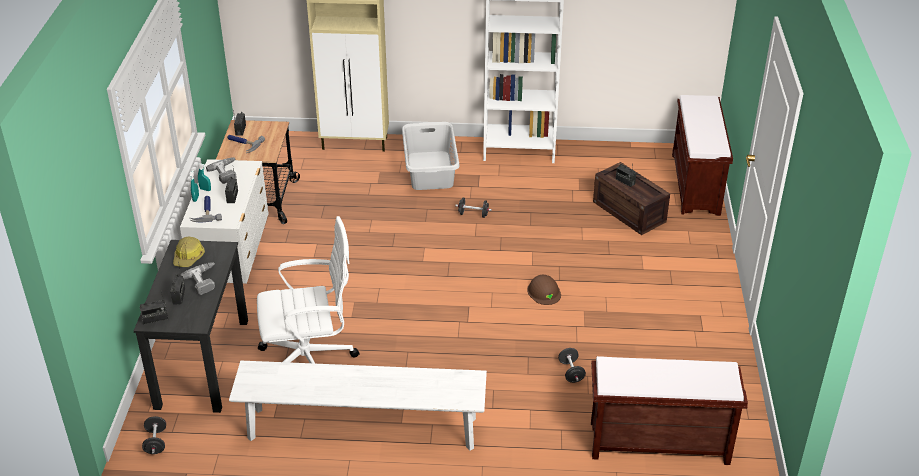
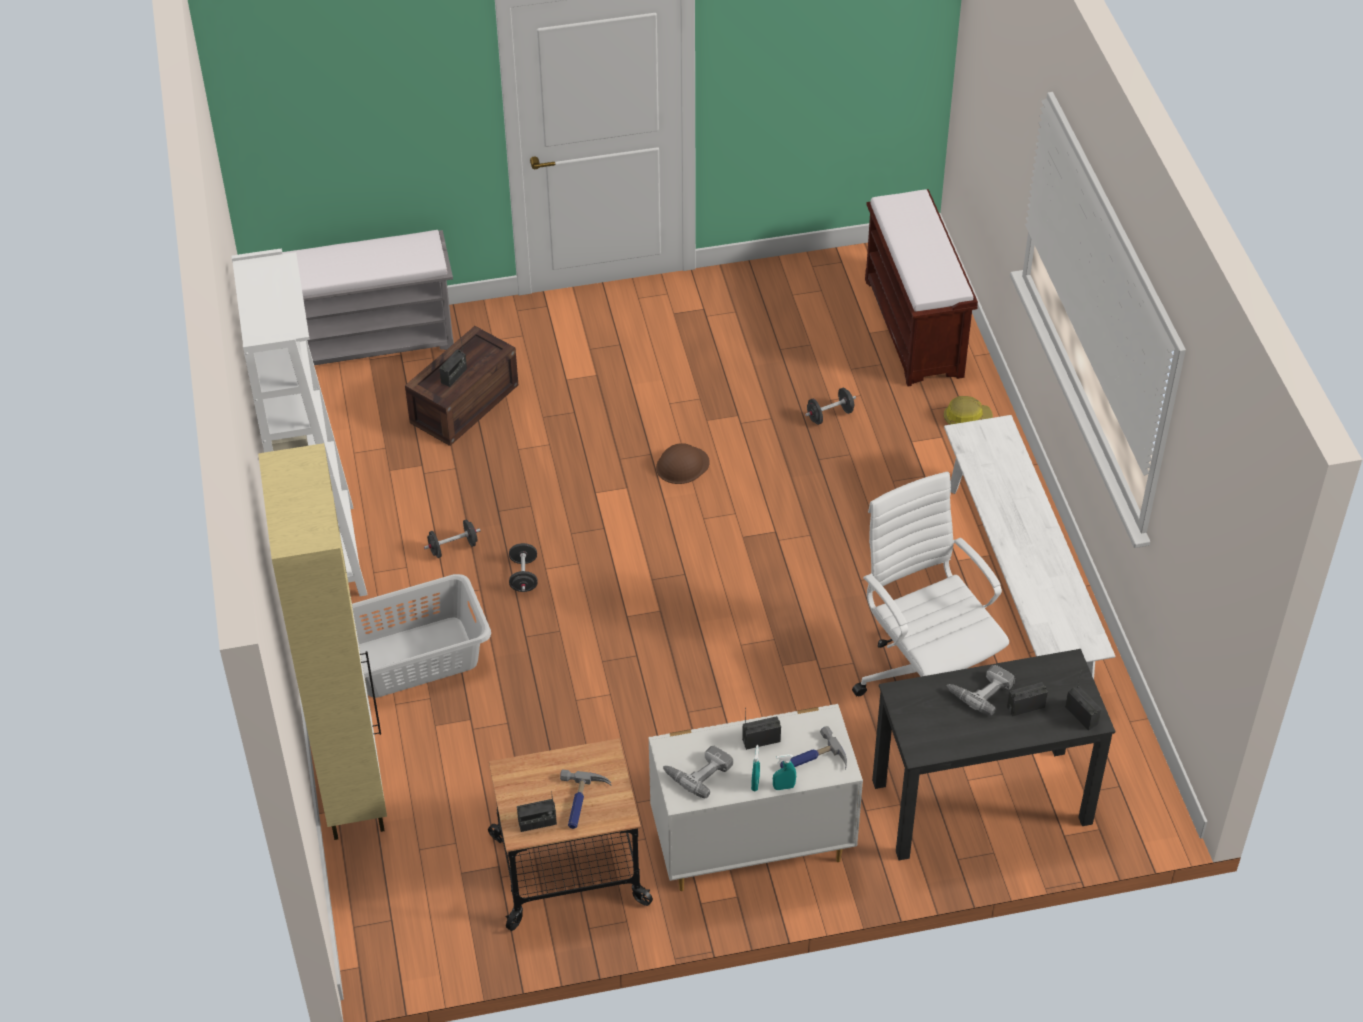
camera: 105 degrees left, 10 degrees up
(156, 442) = (1145, 796): black dumbbell -> black dumbbell (453, 548)
(189, 257) = (939, 728): hard hat -> hard hat (967, 419)
(696, 184) = (373, 341): brown bench -> grey bench

